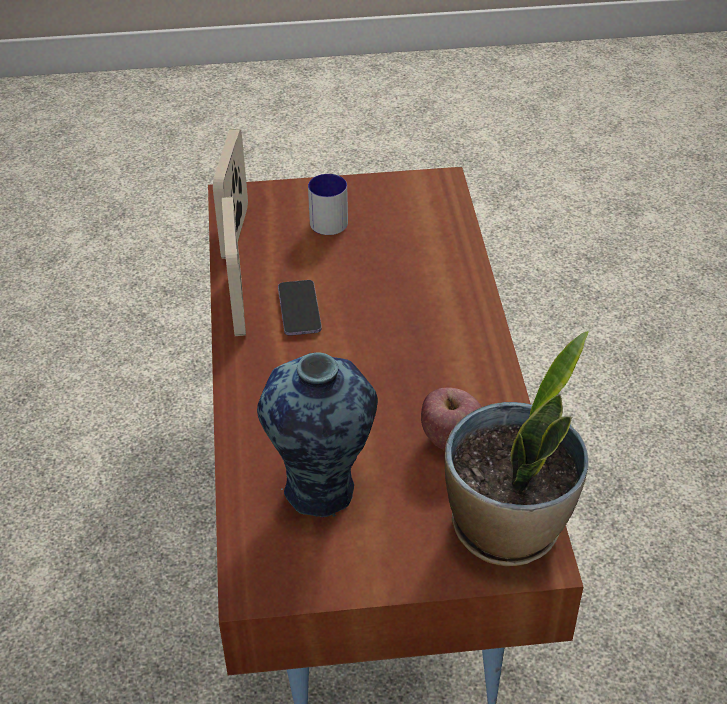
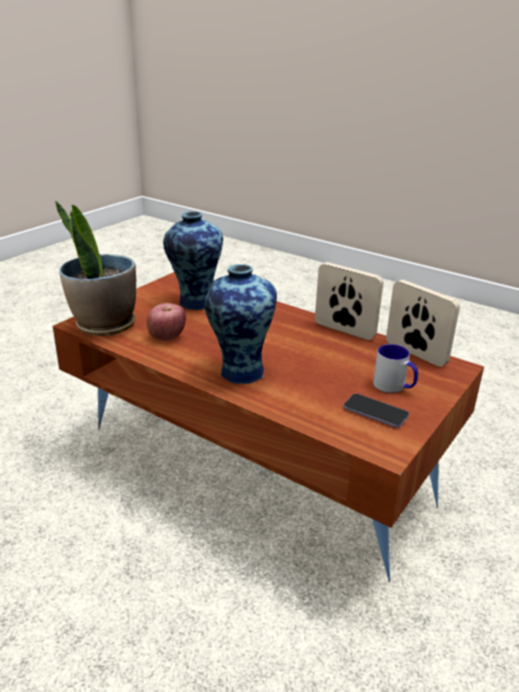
camera: 130 degrees right, 15 degrees down
(299, 309) = (317, 343): phone -> phone (375, 412)
(440, 327) = (240, 371): none -> vase

